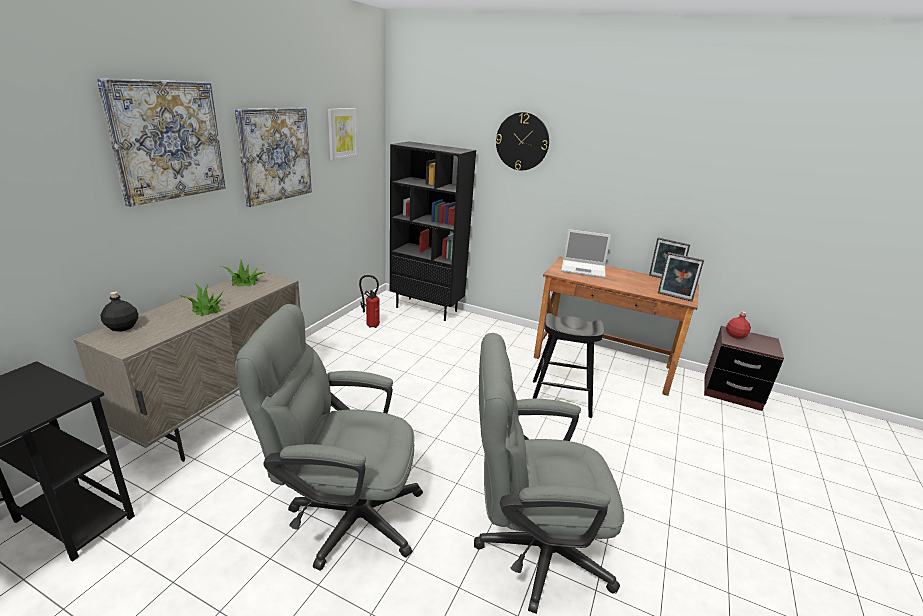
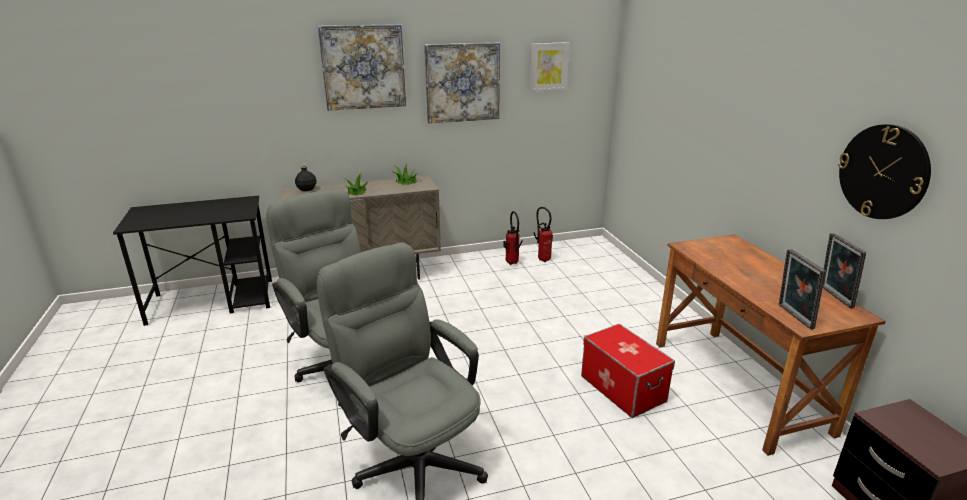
camera: 50 degrees right, 0 degrees up
(351, 339) = (512, 264): none -> fire extinguisher
(427, 309) = (616, 263): black bookcase -> none
(522, 141) = (716, 83): wall clock -> wall clock (883, 172)
(561, 398) = (622, 388): black stool -> storage box
(584, 269) = (733, 253): laptop -> none
(735, 336) = (906, 418): red bottle -> none

